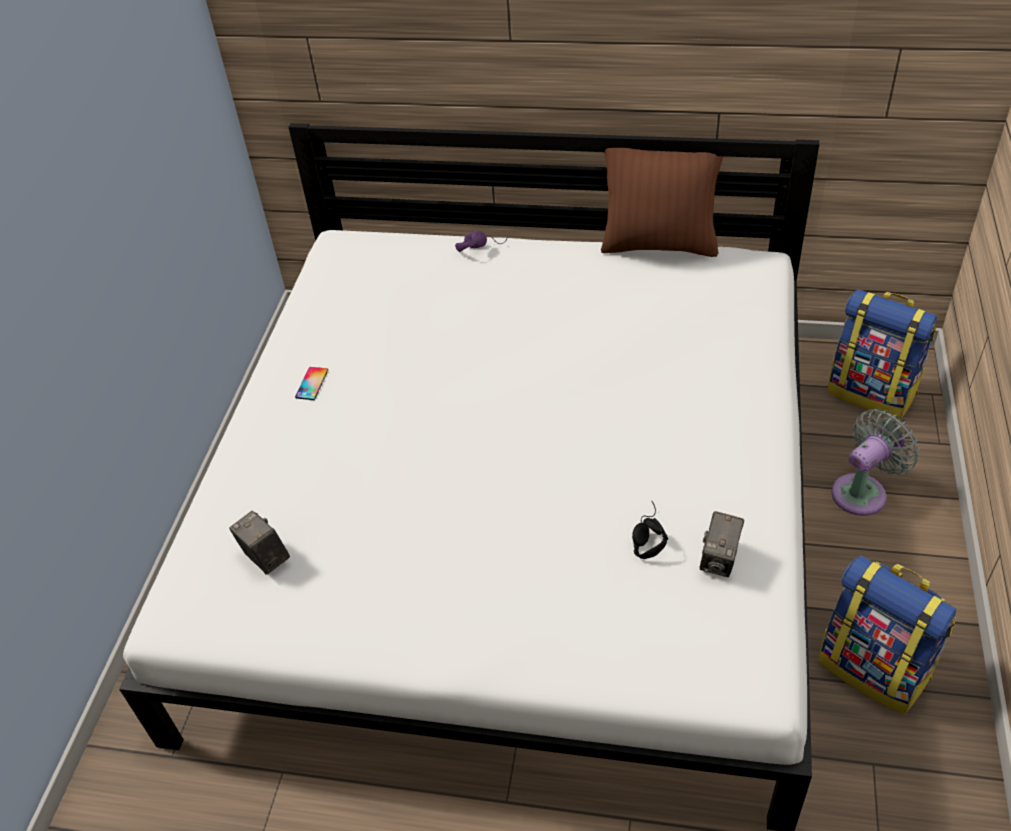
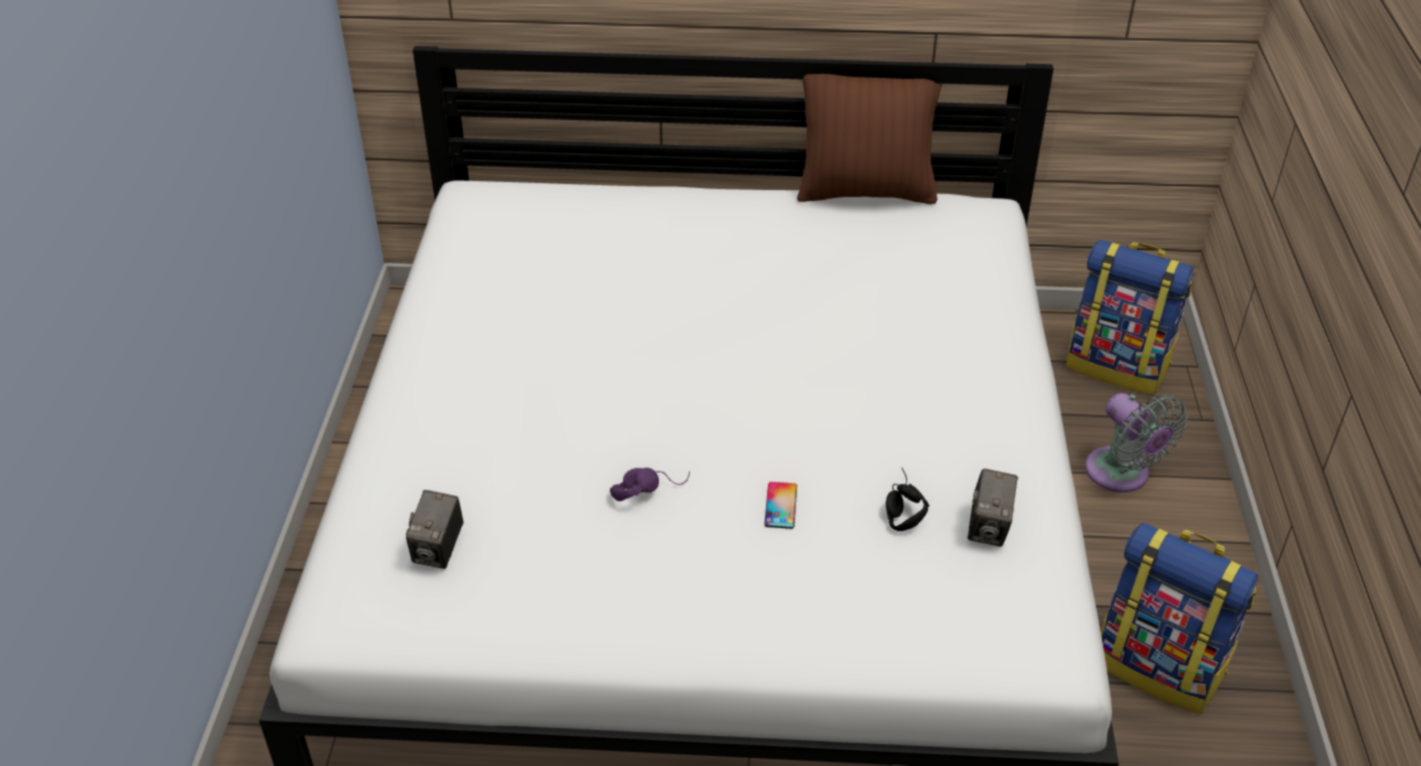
camera: 10 degrees left, 5 degrees down
(265, 557) = (439, 550): camera -> camera turned 120 degrees counterclockwise
(312, 383) = (464, 354): phone -> phone (780, 505)
(480, 246) = (649, 196): purple headphones -> purple headphones (648, 489)
(863, 491) = (1121, 475): grey fan -> grey fan turned 105 degrees clockwise

